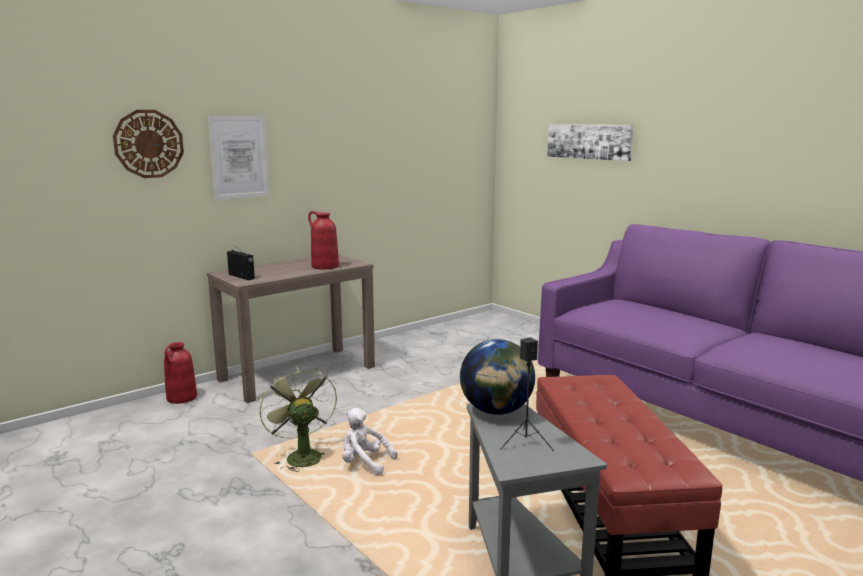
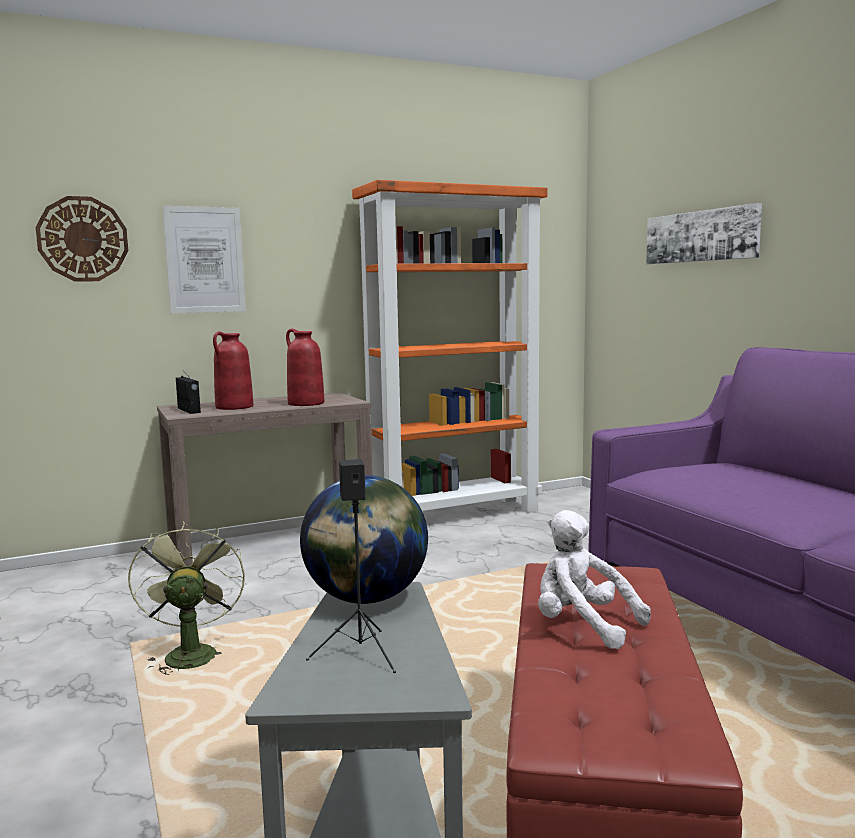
camera: 15 degrees right, 5 degrees down
(181, 398) = (110, 565): red vase -> red vase (234, 407)
(364, 463) = (266, 673): white plush toy -> white plush toy (582, 626)
(417, 338) = (455, 514): none -> orange bookcase

